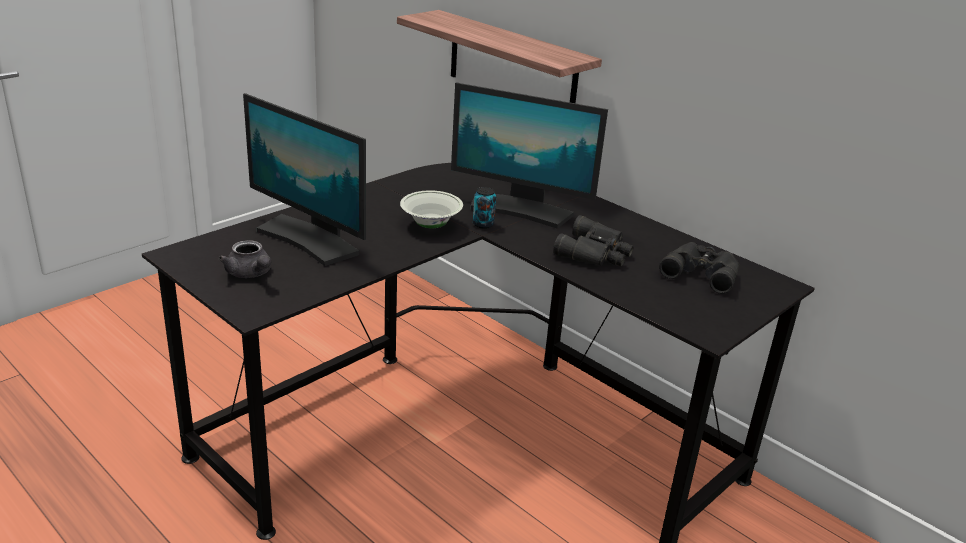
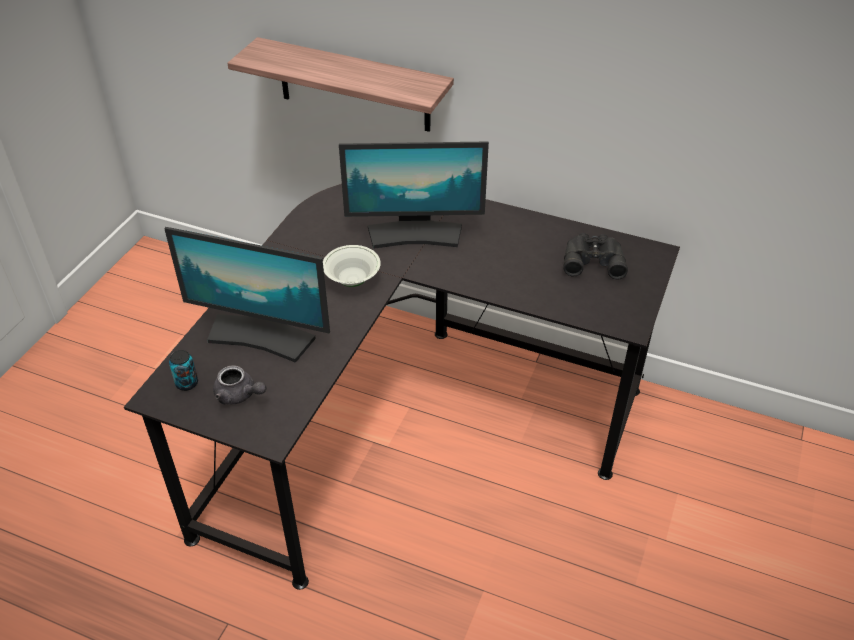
camera: 20 degrees left, 15 degrees up
(483, 224) = (395, 263): can -> can (187, 383)
(596, 253) = (503, 266): black binoculars -> none

